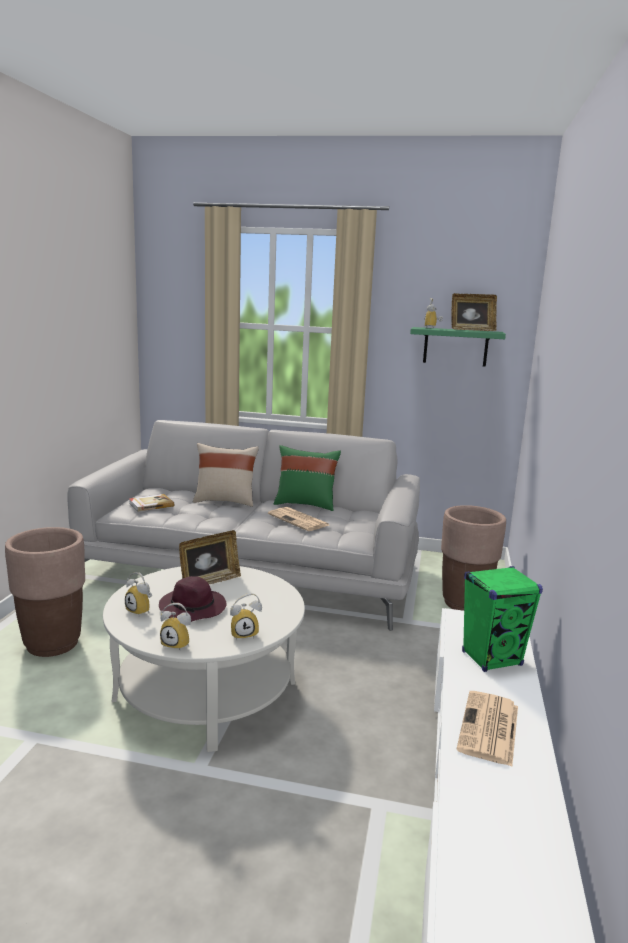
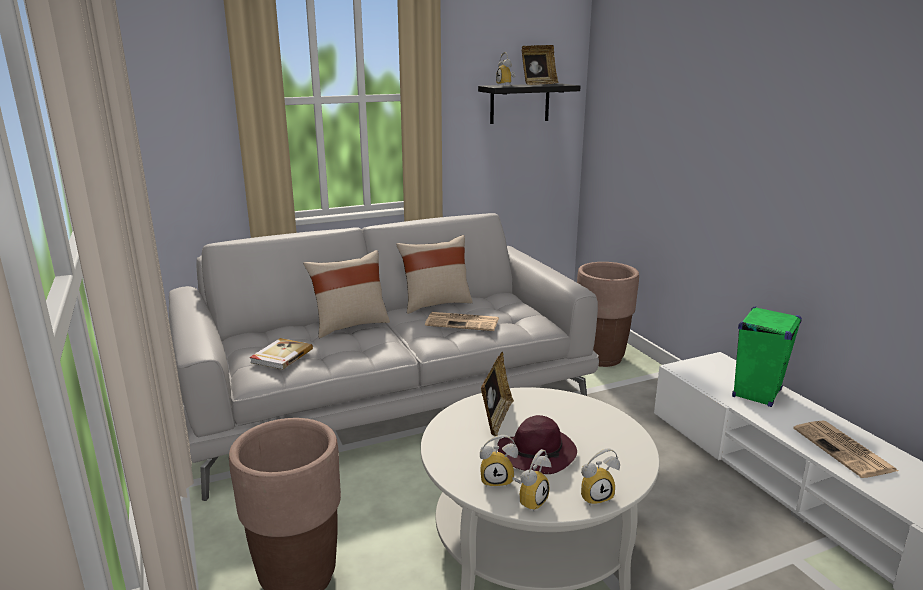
camera: 35 degrees left, 5 degrees up
(244, 634) = (624, 456): alarm clock -> alarm clock (530, 500)
(305, 504) = (435, 304): green pillow -> beige pillow
(455, 347) = (519, 103): green shelf -> black shelf

